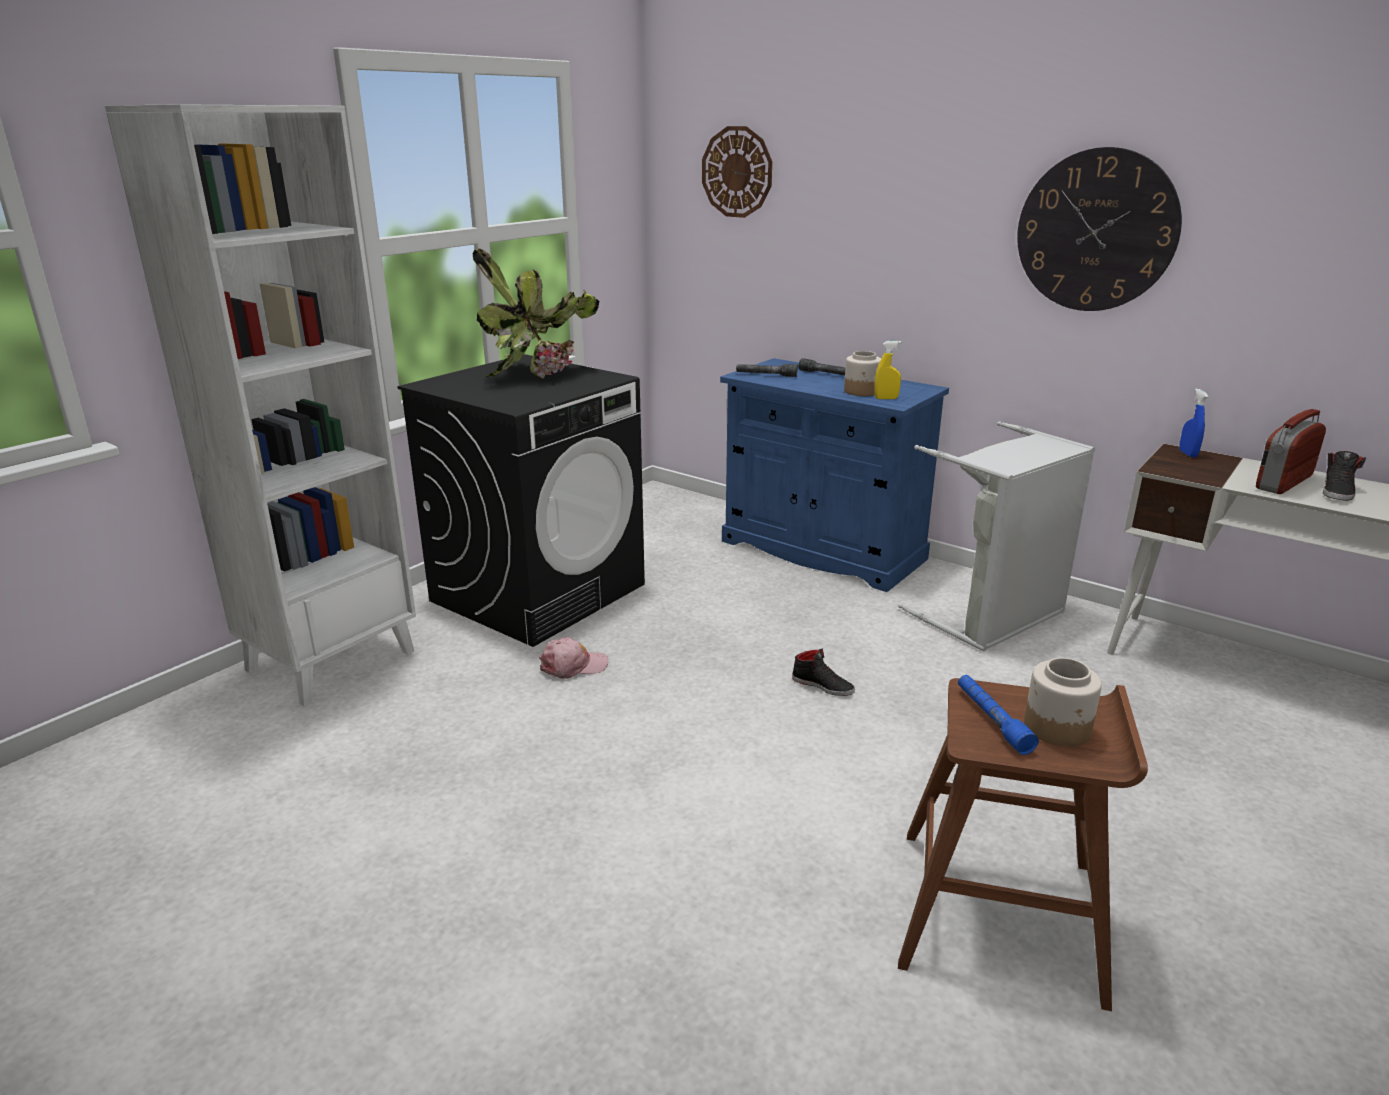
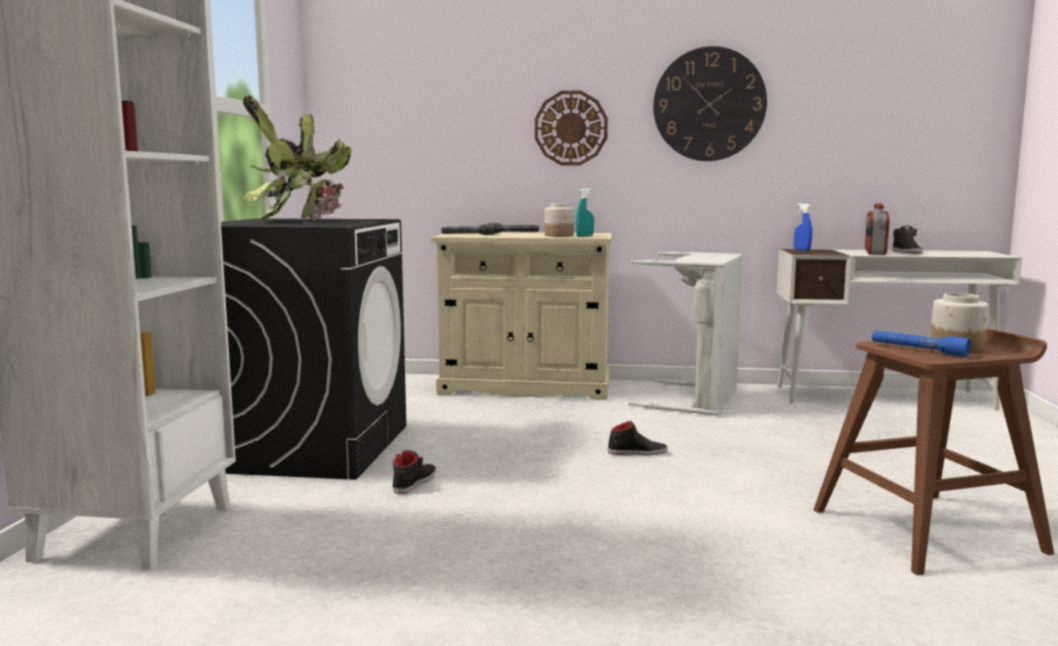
camera: 30 degrees left, 15 degrees down
(573, 666) = (414, 483): pink cap -> black shoe
(737, 172) = (403, 79): wall clock -> wall clock (571, 128)
(822, 550) = (525, 387): blue cabinet -> beige cabinet
(886, 398) = (584, 236): yellow spray bottle -> turquoise spray bottle

